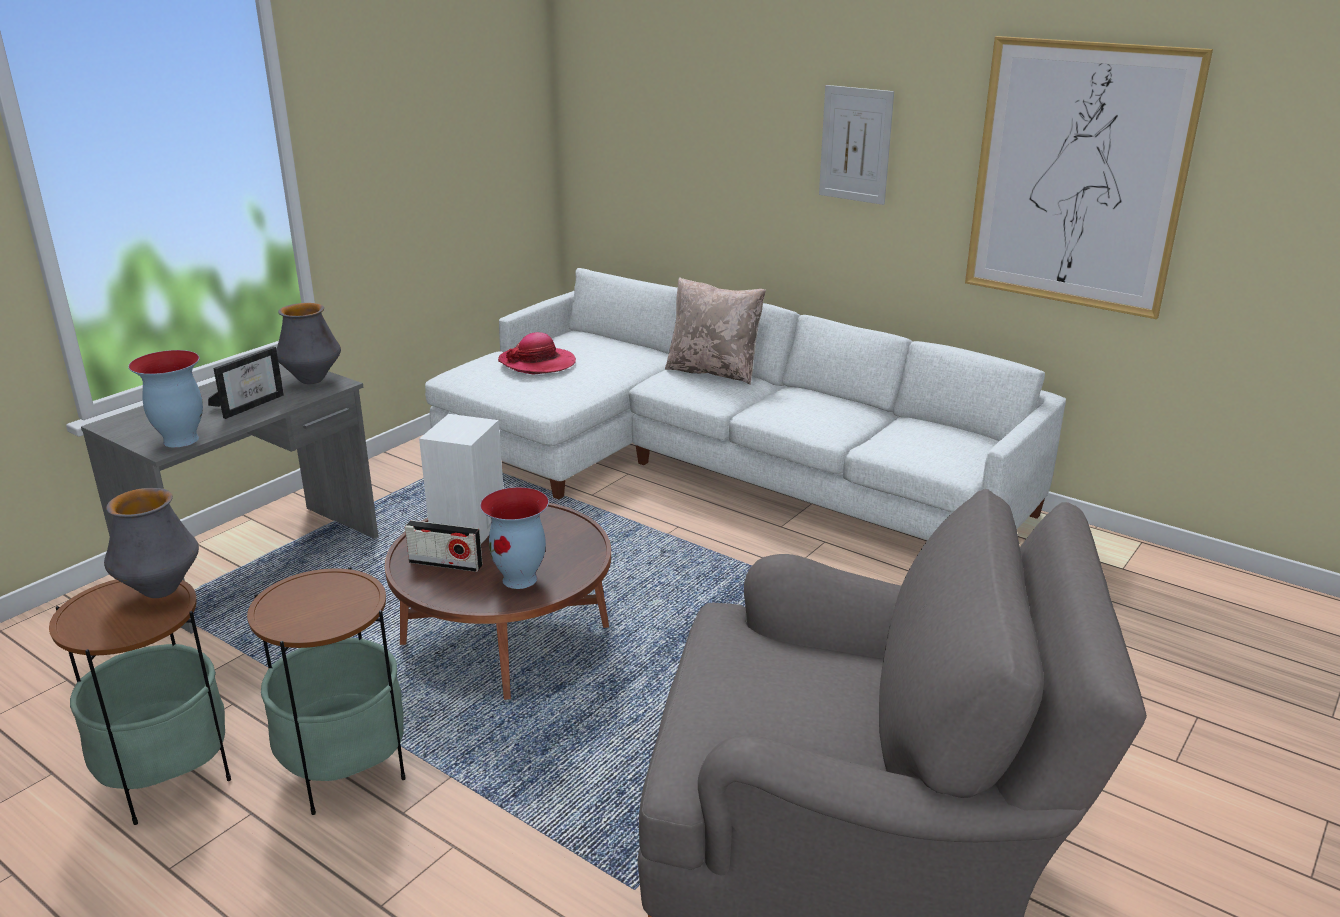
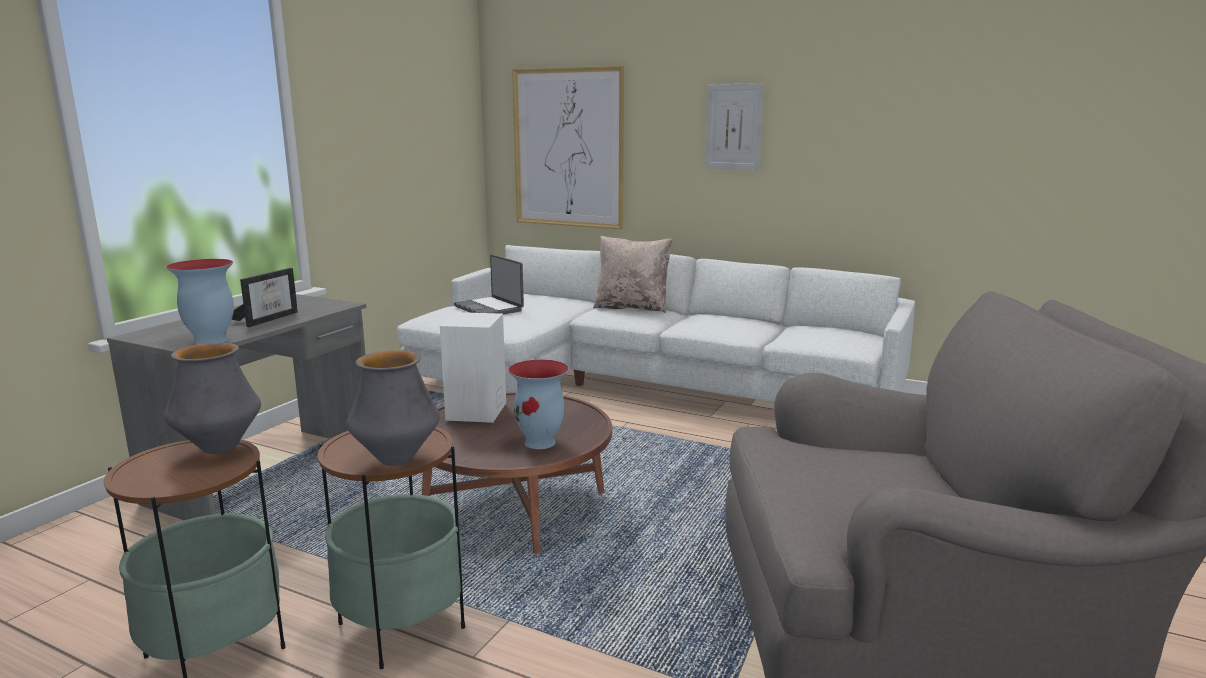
camera: 10 degrees left, 10 degrees down
(312, 380) = (319, 303): vase -> vase (396, 459)
(445, 564) = (467, 437): radio -> none
(537, 363) = (489, 308): hat -> laptop
(1078, 176) = (912, 131): picture -> picture (568, 148)

